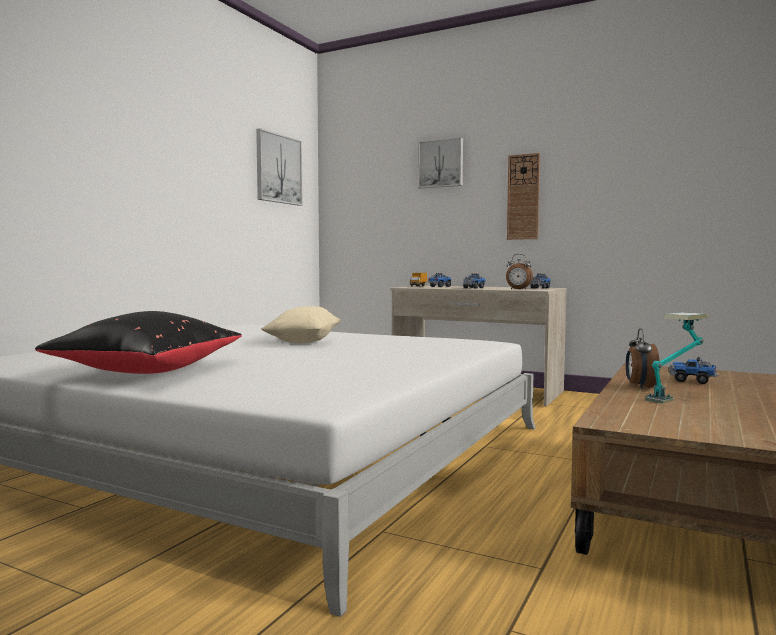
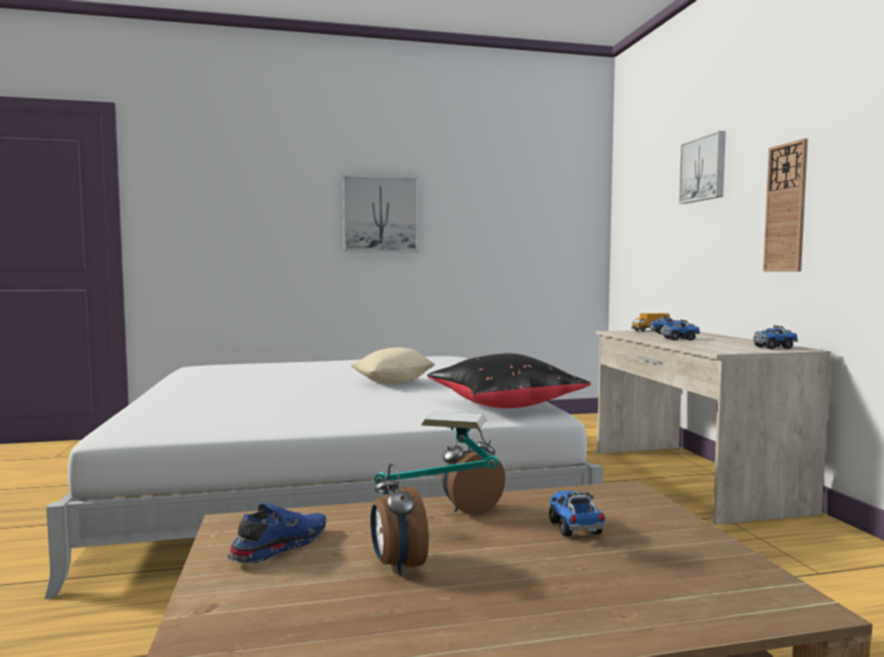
camera: 50 degrees right, 0 degrees up
(146, 372) = (198, 389): black pillow -> black pillow (503, 405)
(278, 169) = (541, 196): picture -> picture (380, 214)
(518, 289) = (705, 347): alarm clock -> alarm clock (397, 565)
(669, 420) = (278, 546): none -> blue shoe

